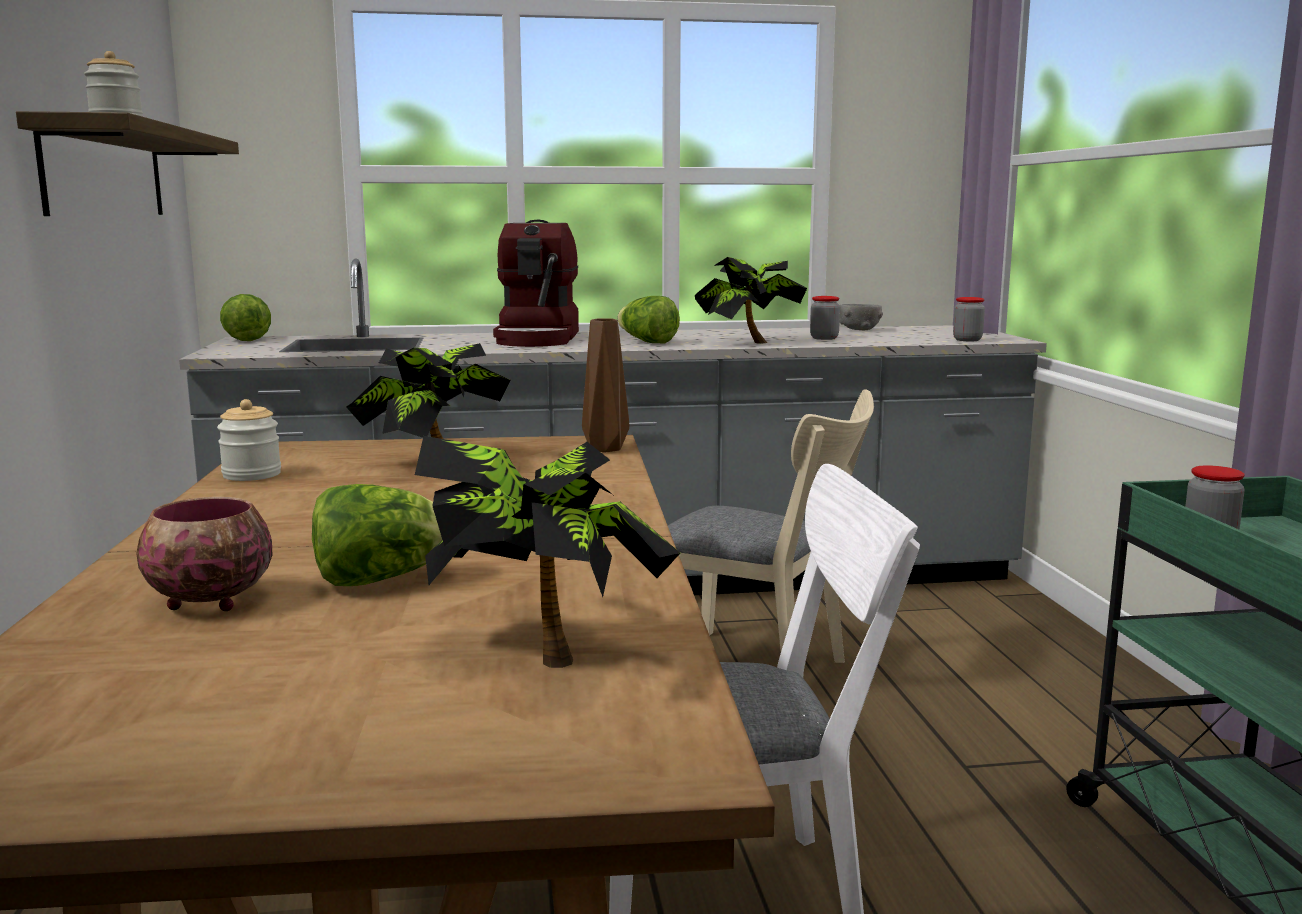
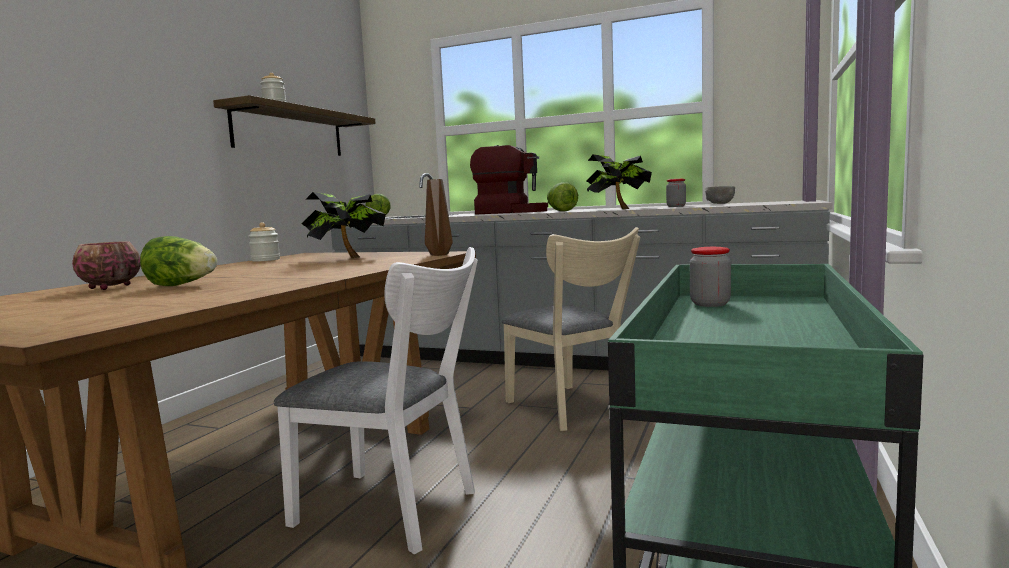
camera: 30 degrees right, 5 degrees down
(539, 338) = (511, 212): coffee machine -> coffee machine turned 105 degrees counterclockwise
(543, 650) = (147, 304): potted plant -> none
(967, 340) = (774, 203): jar -> none

